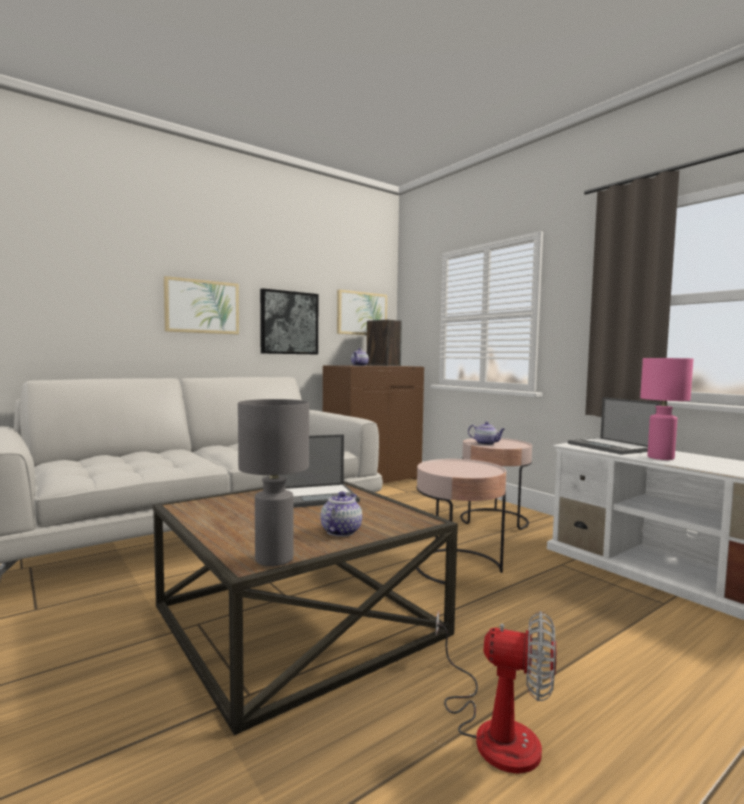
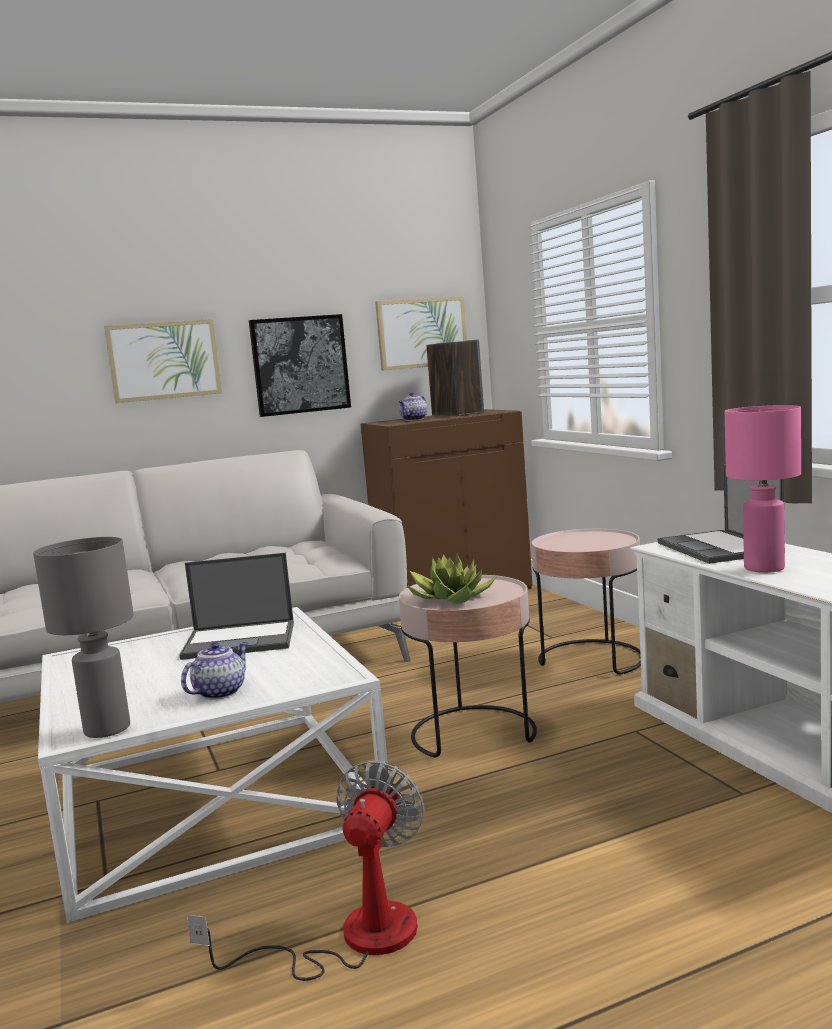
camera: 15 degrees right, 5 degrees up
(297, 618) = (213, 798): brown coffee table -> white coffee table
(458, 472) = (451, 599): none -> potted plant
(486, 443) = (568, 541): teapot -> none
(494, 729) = (352, 938): fan -> fan turned 105 degrees counterclockwise

